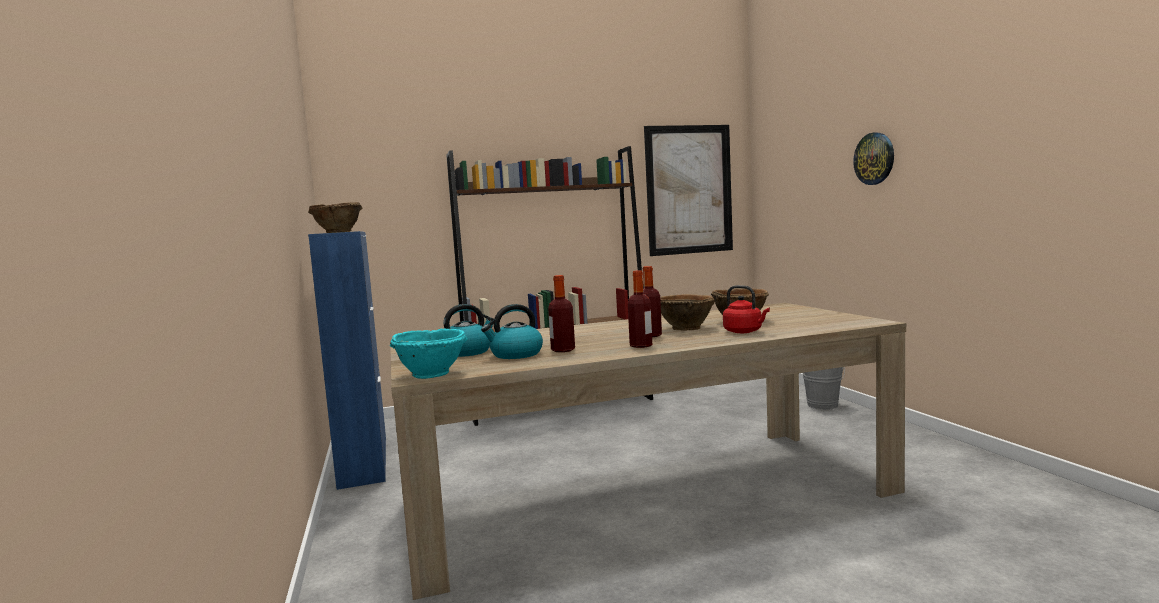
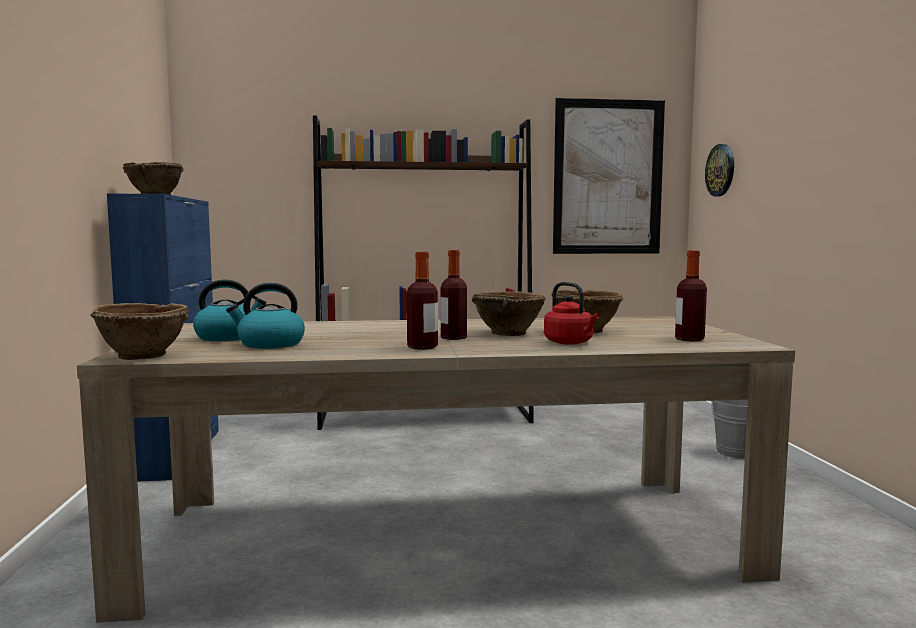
camera: 10 degrees right, 0 degrees up
(432, 374) = (144, 356): turquoise bowl -> brown bowl
(563, 350) = (328, 344): bottle -> bottle (689, 339)
(874, 158) = (822, 139): wall clock -> wall clock (720, 170)

